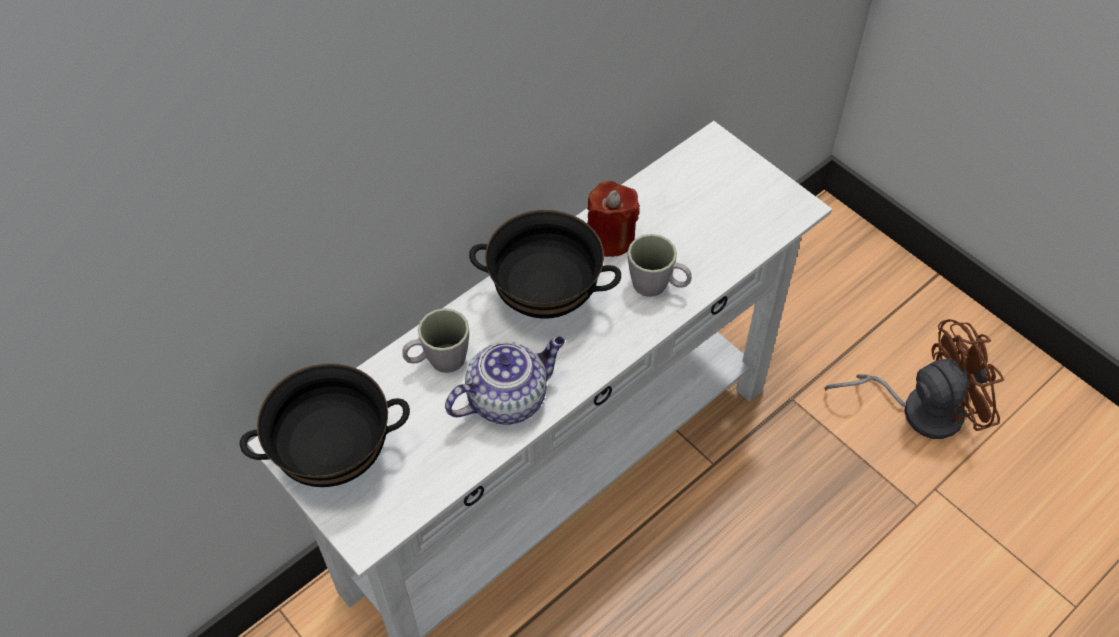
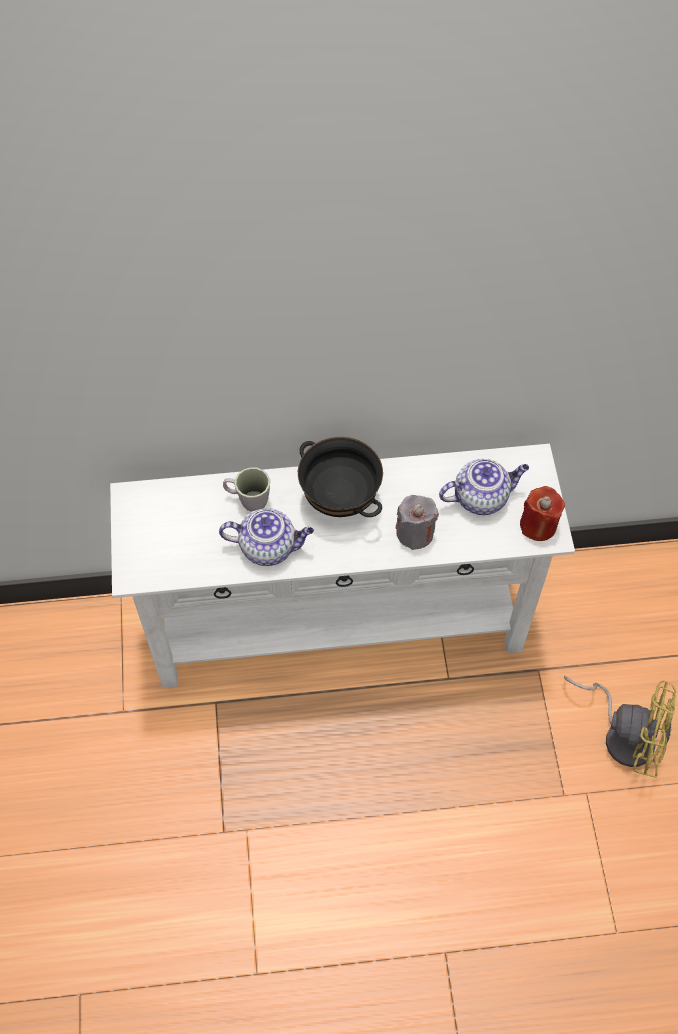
camera: 35 degrees right, 5 degrees up
(335, 458) = (148, 522): black bowl -> none
(610, 238) = (412, 484): red candle -> red candle (538, 525)
(657, 286) = (415, 533): grey mug -> grey candle
(694, 209) = (481, 497): none -> teapot
(919, 408) = (623, 733): brown fan -> yellow fan

